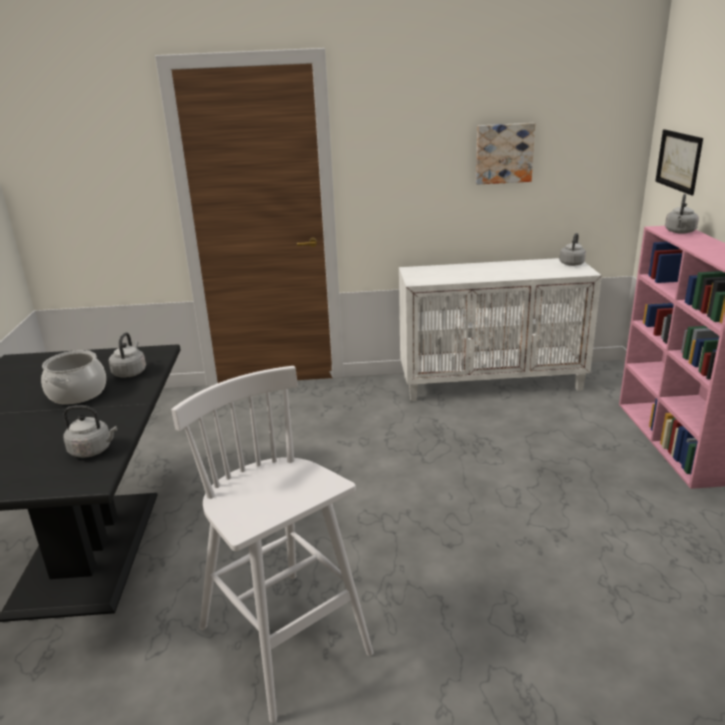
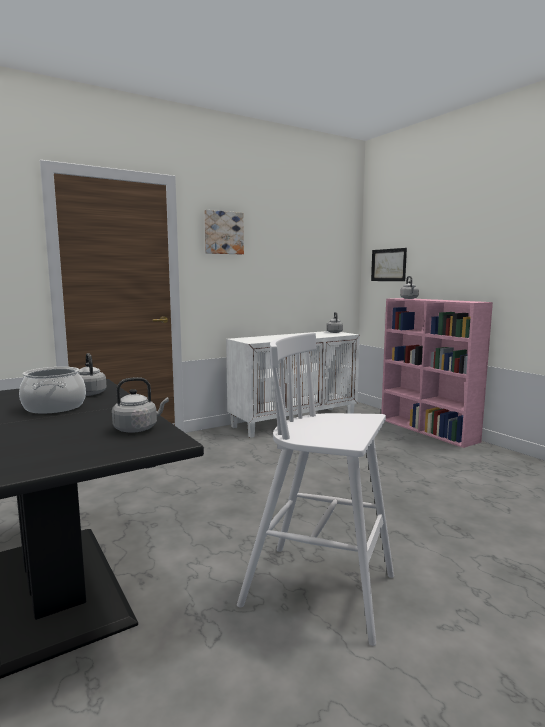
camera: 30 degrees left, 15 degrees down
(503, 153) = (287, 260): picture -> picture (223, 233)

